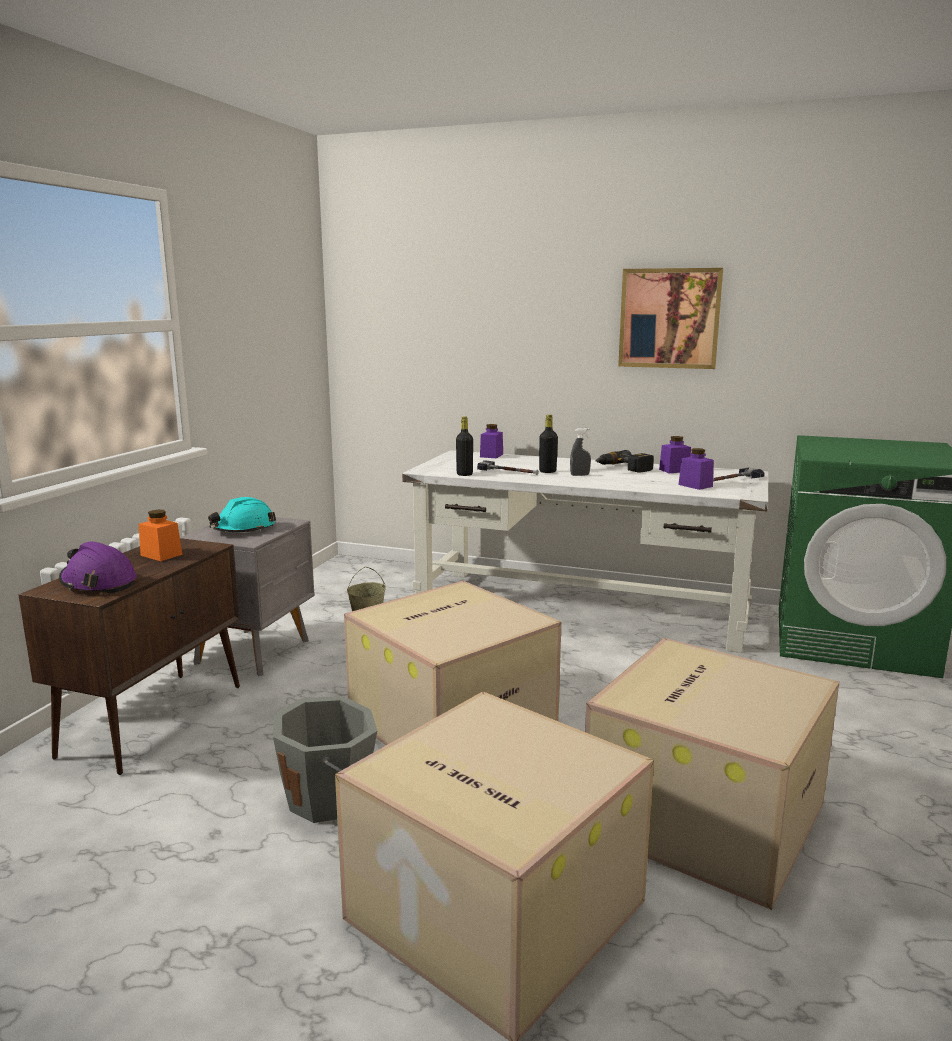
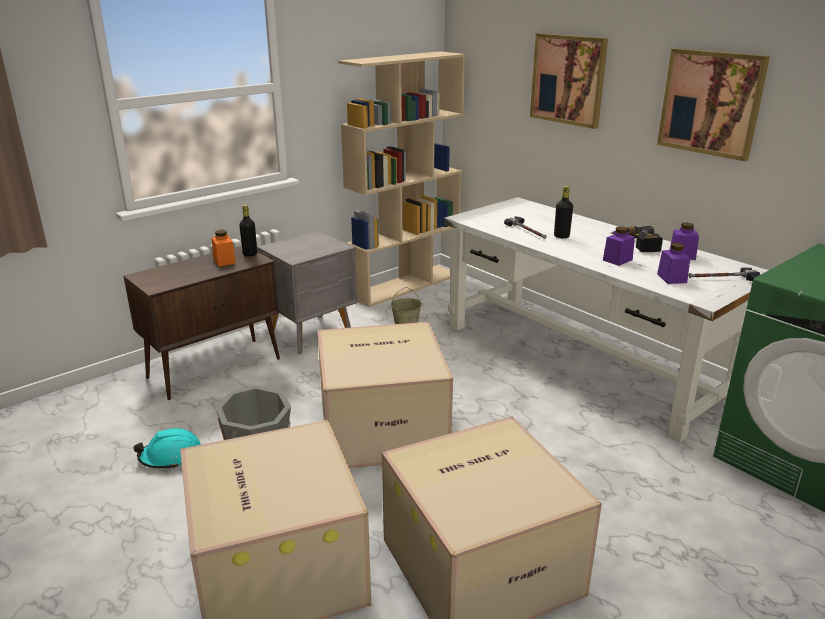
camera: 30 degrees right, 10 degrees up
(98, 583) = (167, 277): purple hard hat -> none
(243, 529) = (303, 247): turquoise hard hat -> turquoise hard hat (171, 457)
(319, 580) = (405, 285): none -> beige bookcase
(464, 474) = (488, 227): black bottle -> black bottle (250, 254)
(491, 455) = (542, 209): purple jar -> purple jar (617, 260)
(501, 312) = (568, 79): none -> picture
(580, 475) = (583, 245): grey spray bottle -> none

